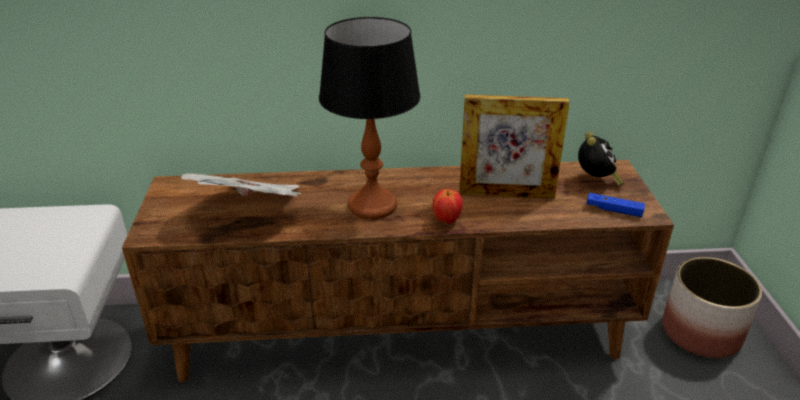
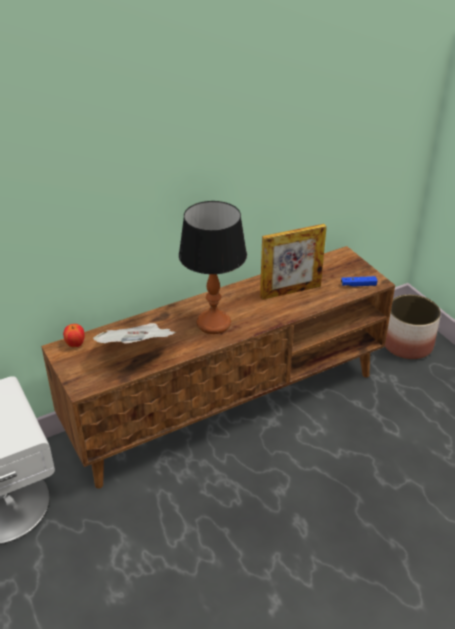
camera: 25 degrees left, 5 degrees up
(446, 220) = (267, 320): apple -> apple (75, 344)
(596, 181) = (337, 267): alarm clock -> none

